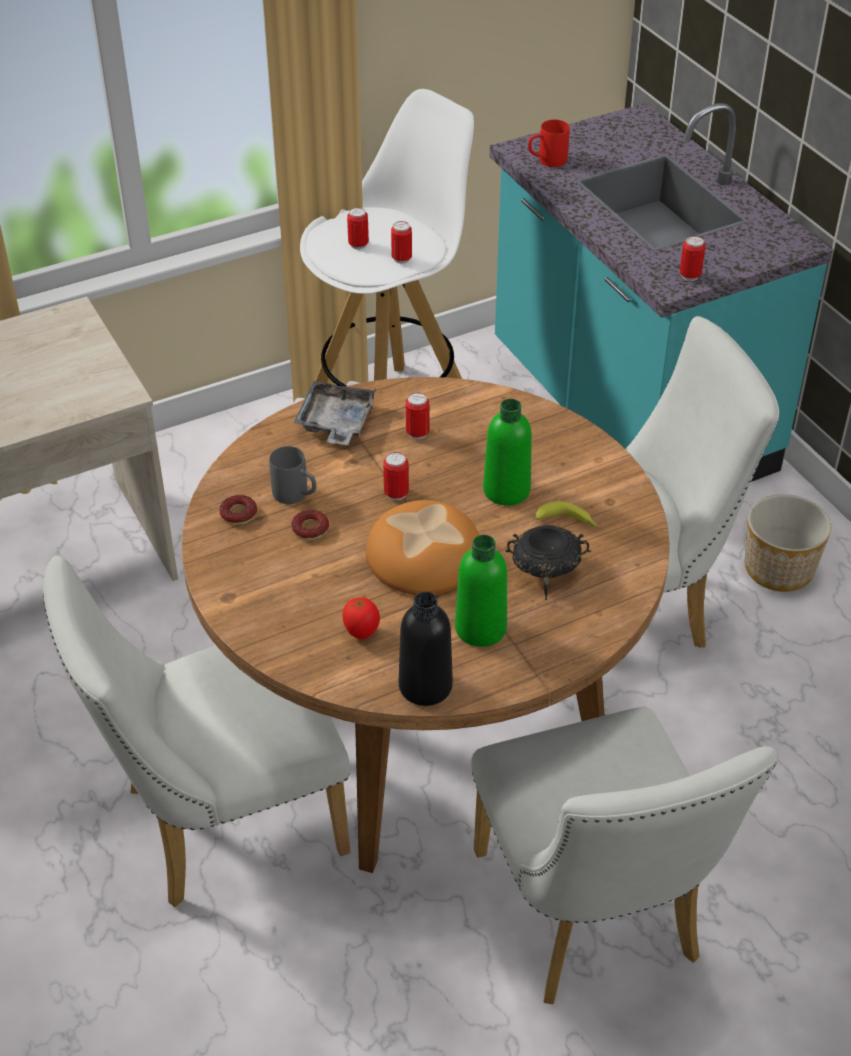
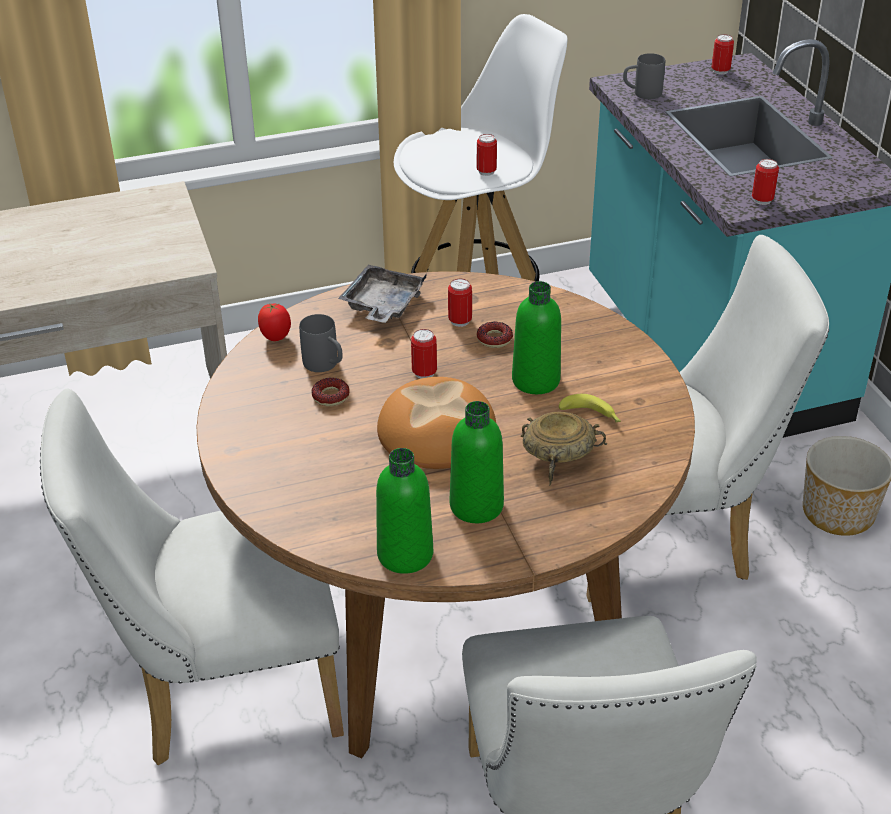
camera: 10 degrees right, 5 degrees down
(238, 514) = (265, 376): donut -> donut (494, 339)
(358, 245) = (448, 157): can -> can (720, 71)
(361, 632) = (354, 496): tomato -> tomato (276, 337)
(425, 686) = (405, 554): black bottle -> green bottle
(546, 161) = (641, 94): red mug -> grey mug
(547, 569) = (560, 457): black bowl -> beige bowl

